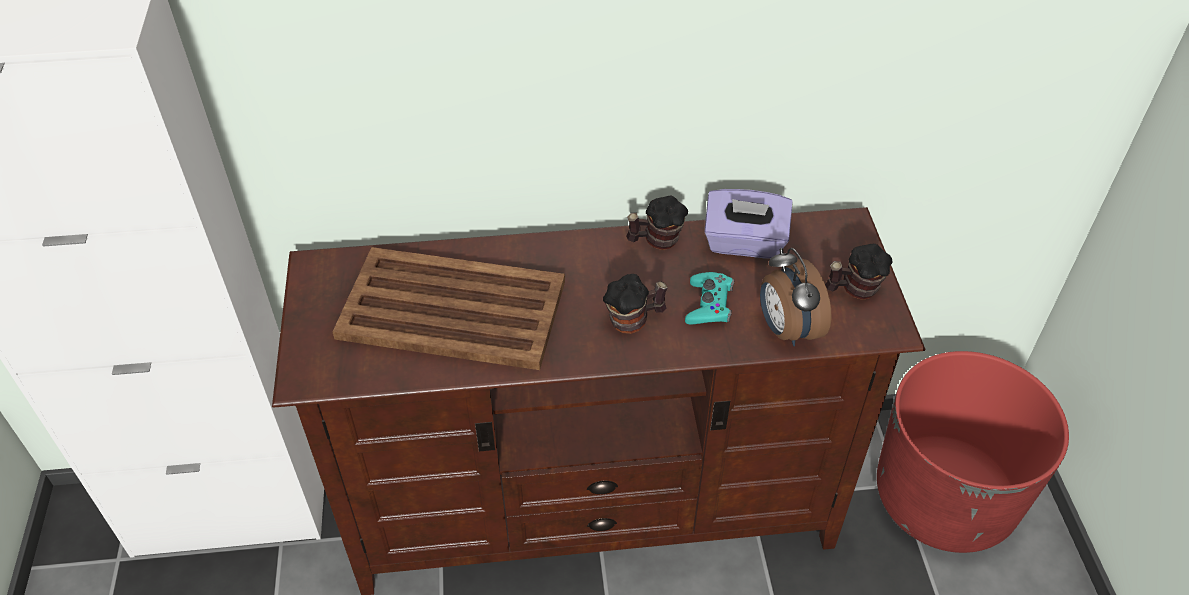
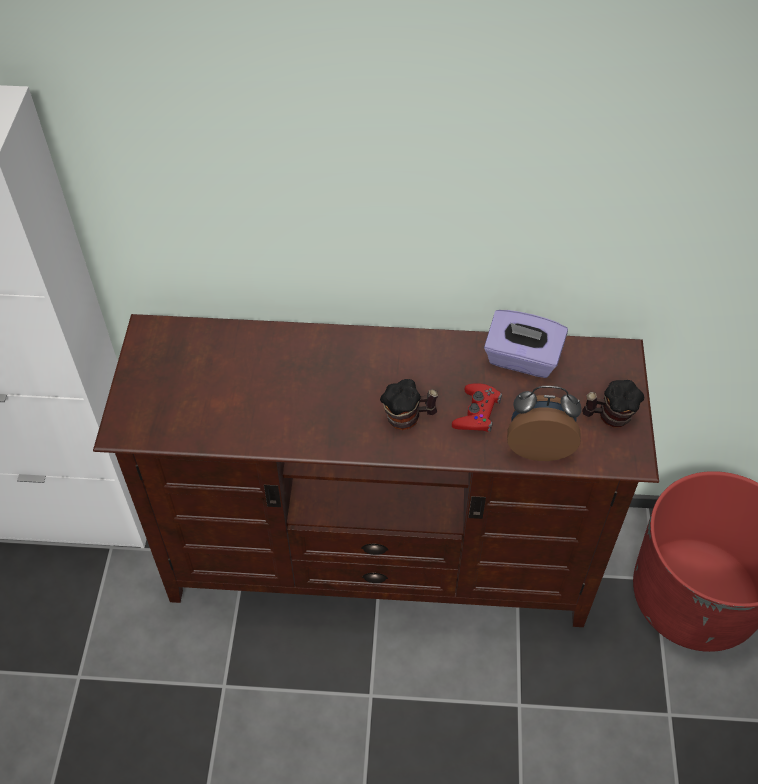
camera: 10 degrees right, 5 degrees up
(450, 309) = (254, 385): brown tray -> none
(656, 240) = (444, 346): mug -> none
(709, 304) = (476, 412): turquoise game controller -> red game controller
(786, 329) = (539, 445): alarm clock -> alarm clock turned 105 degrees clockwise

